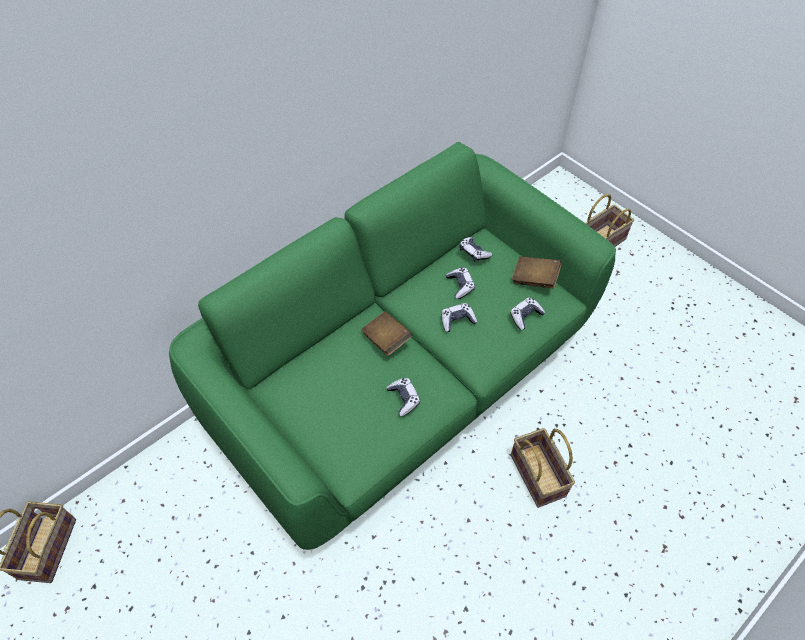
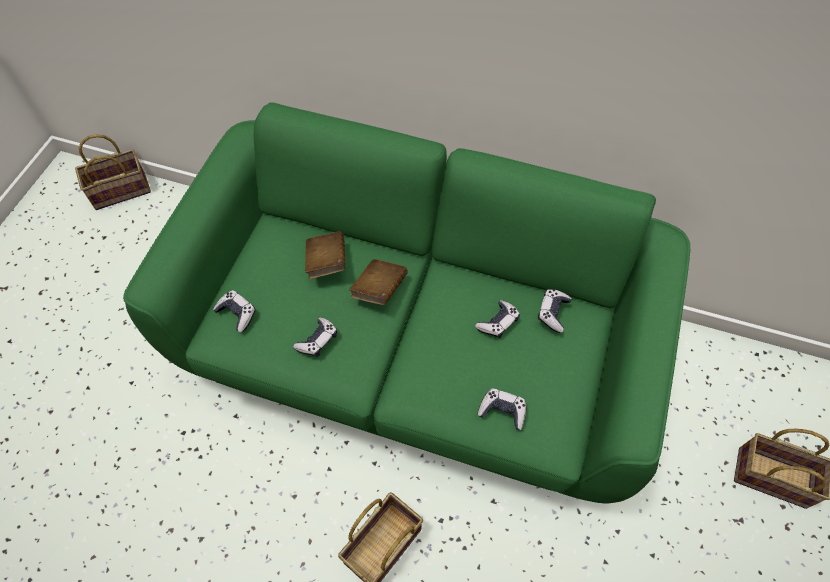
camera: 60 degrees right, 5 degrees up
(457, 320) = (448, 343): game controller -> game controller (237, 313)
(534, 279) = (565, 396): brown book -> brown book (326, 262)

